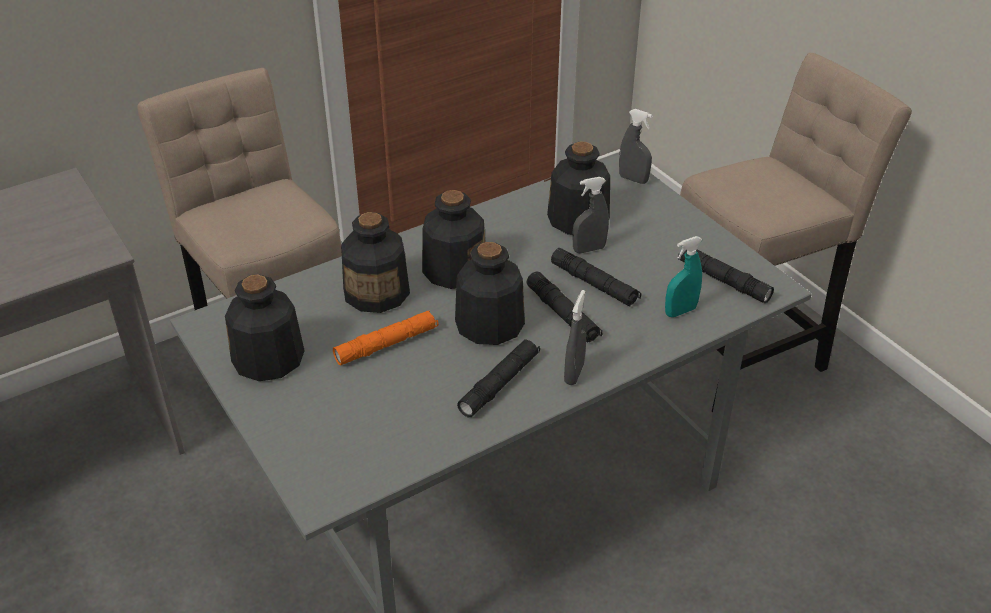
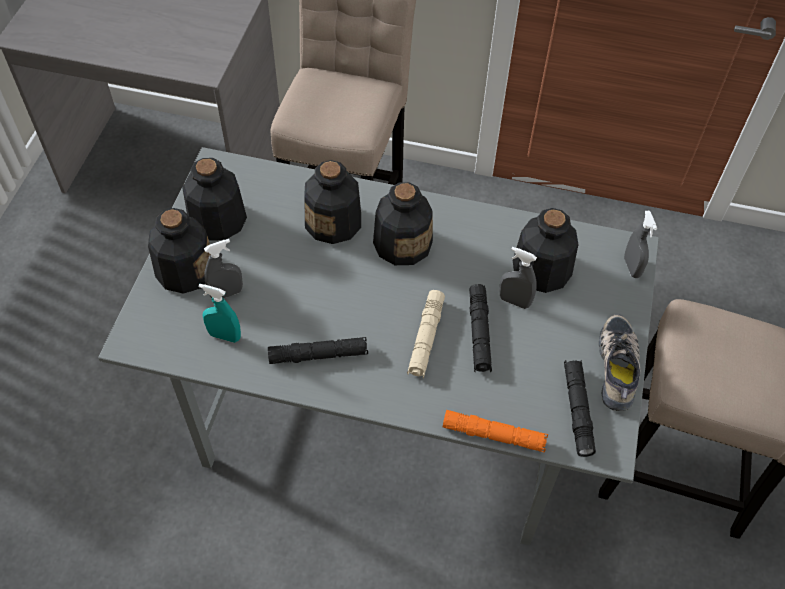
camera: 45 degrees right, 15 degrees up
(387, 344) = (291, 267): orange flashlight -> orange flashlight (494, 435)
(488, 324) = (369, 304): bottle -> bottle (185, 269)
(562, 314) = (426, 338): black flashlight -> beige flashlight
(574, 374) = (372, 390): grey spray bottle -> grey spray bottle (227, 293)
(680, 311) = (509, 407): turquoise spray bottle -> turquoise spray bottle (224, 336)
(711, 239) = (619, 367): none -> shoe

